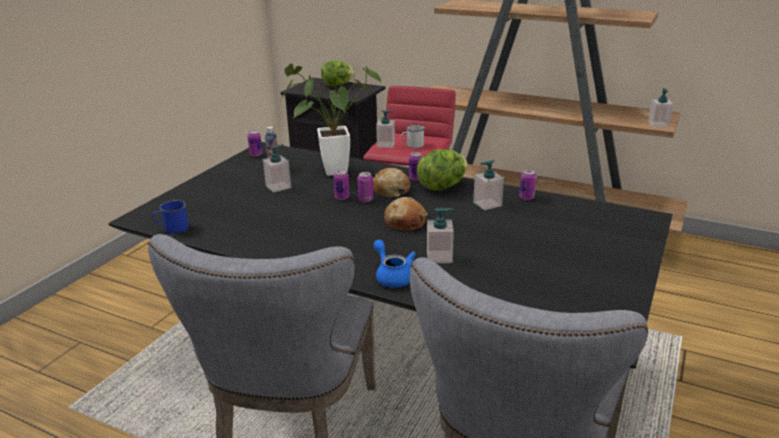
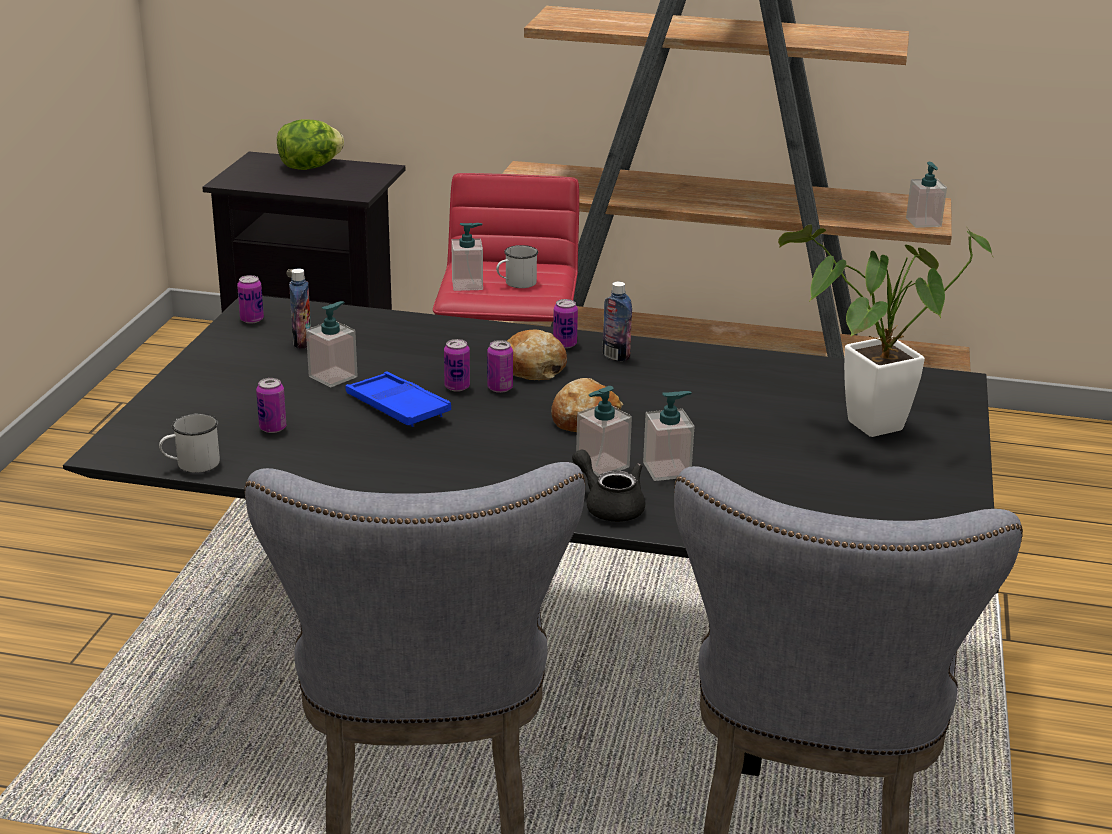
camera: 15 degrees left, 0 degrees up
(172, 228) = (191, 464): blue mug -> white mug
(302, 206) = (397, 407): none -> blue tray
(329, 171) = (407, 343): potted plant -> potted plant (863, 428)
(392, 276) = (609, 506): blue teapot -> black teapot
(442, 187) = (616, 356): lettuce -> bottle
(487, 204) = (702, 380): soap dispenser -> soap dispenser (602, 465)
(526, 197) = (760, 364): can -> can (273, 428)

